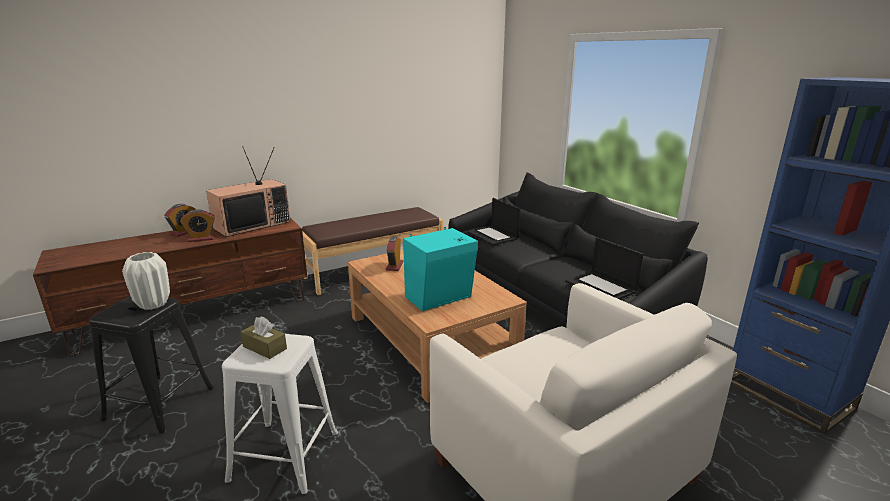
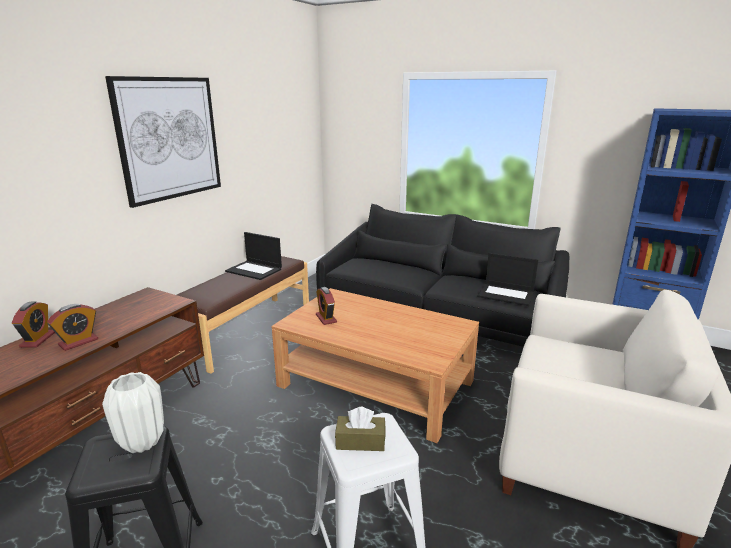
camera: 30 degrees left, 0 degrees up
(253, 224) = (126, 309): television -> none
(319, 93) = (169, 139): none -> picture
(440, 298) = (409, 338): turquoise speaker -> none
(493, 236) = (369, 269): laptop -> laptop (254, 270)

